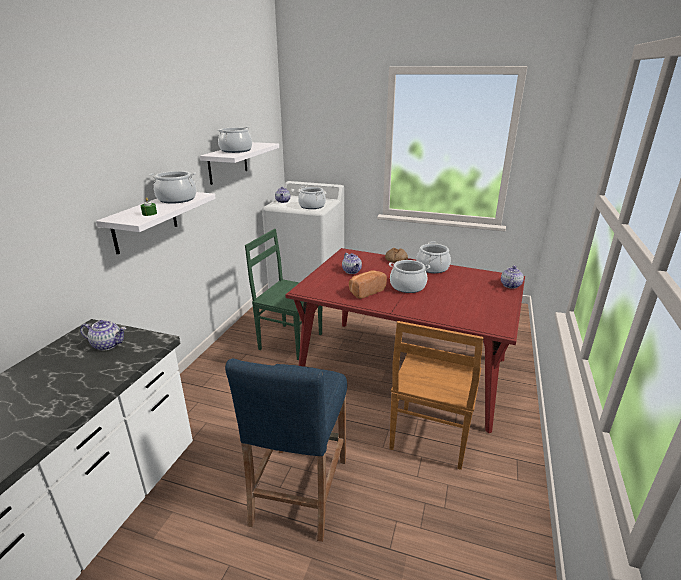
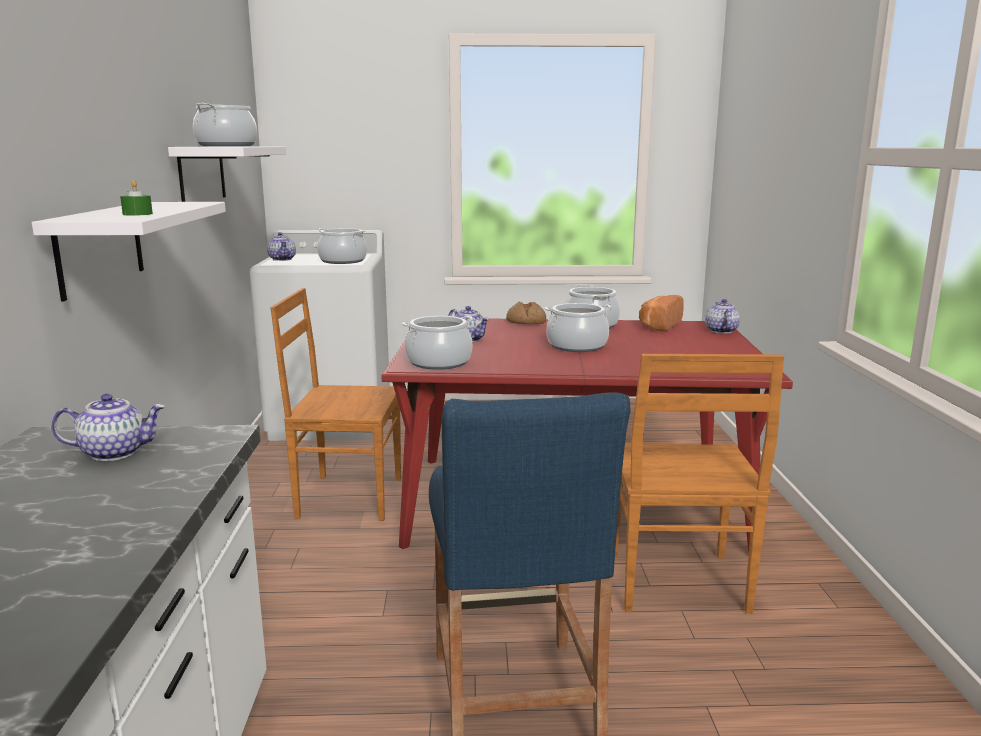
camera: 20 degrees left, 10 degrees down
(177, 199) = (161, 205): cooking pot -> cooking pot (438, 362)
(289, 341) = (346, 497): green chair -> brown chair
(365, 291) = (517, 357): bread -> bread (658, 326)

